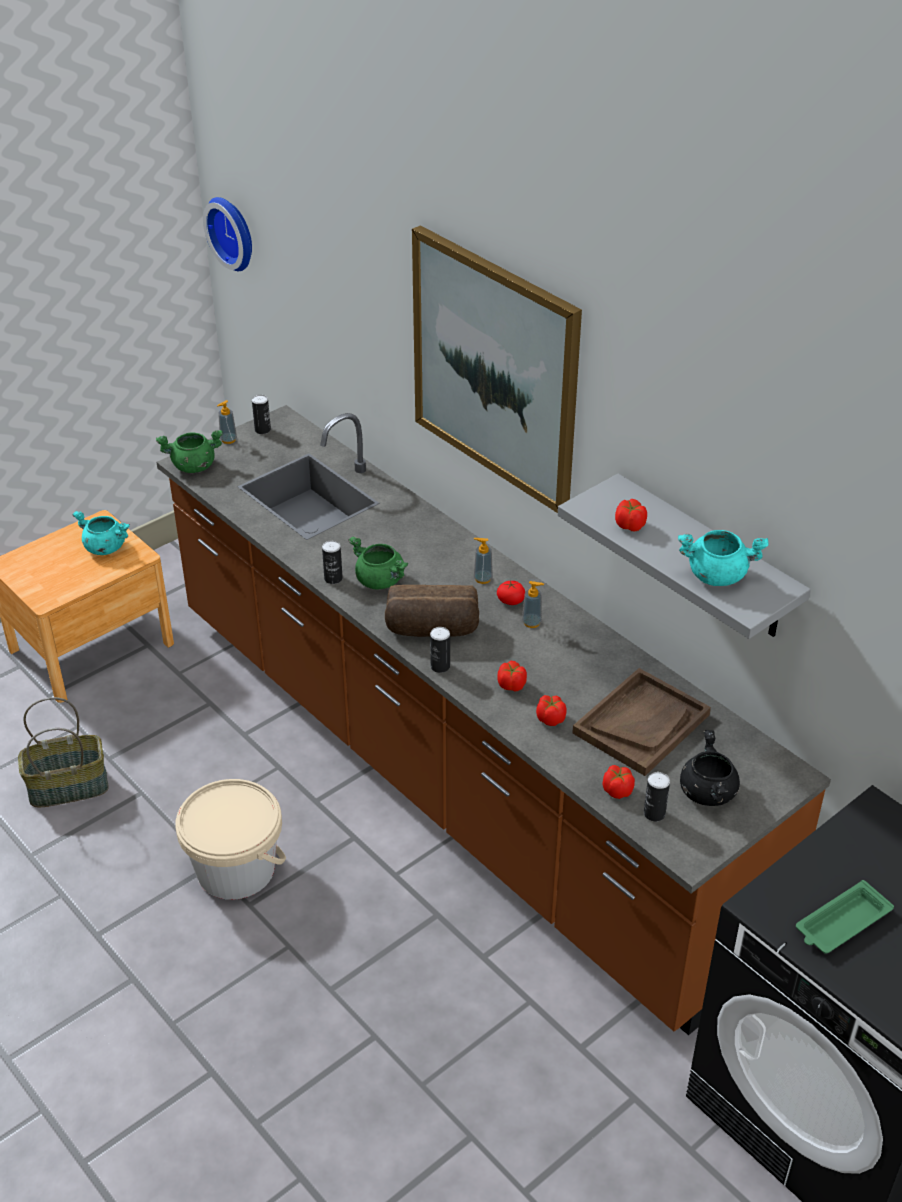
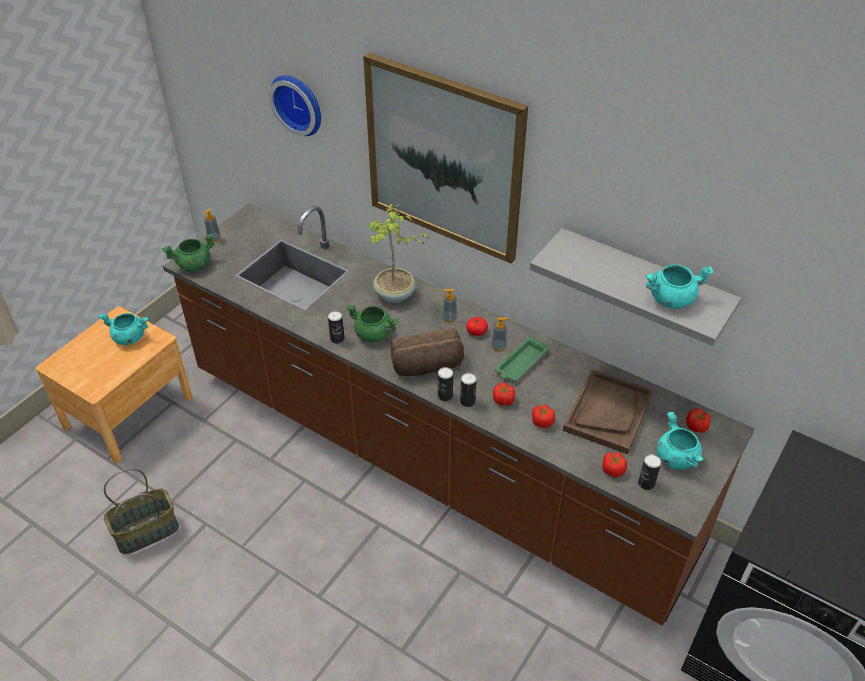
camera: 15 degrees left, 5 degrees up
(233, 232) = (187, 74): wall clock -> wall clock (299, 103)
(236, 869) = (299, 569): beige bucket -> none
(262, 430) = (238, 226): can -> can (467, 401)
(424, 541) = (395, 295): none -> potted plant
(630, 525) = (590, 269): tomato -> tomato (696, 426)
(707, 792) = (676, 458): black cooking pot -> turquoise cooking pot
(841, 923) = (819, 545): green tray -> green tray (521, 363)

